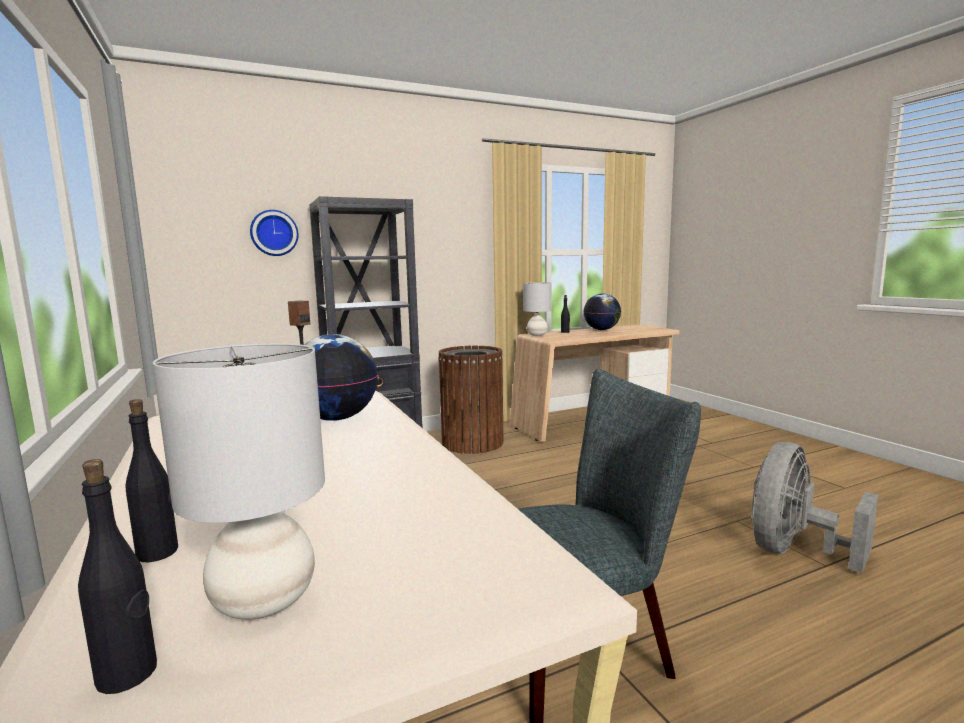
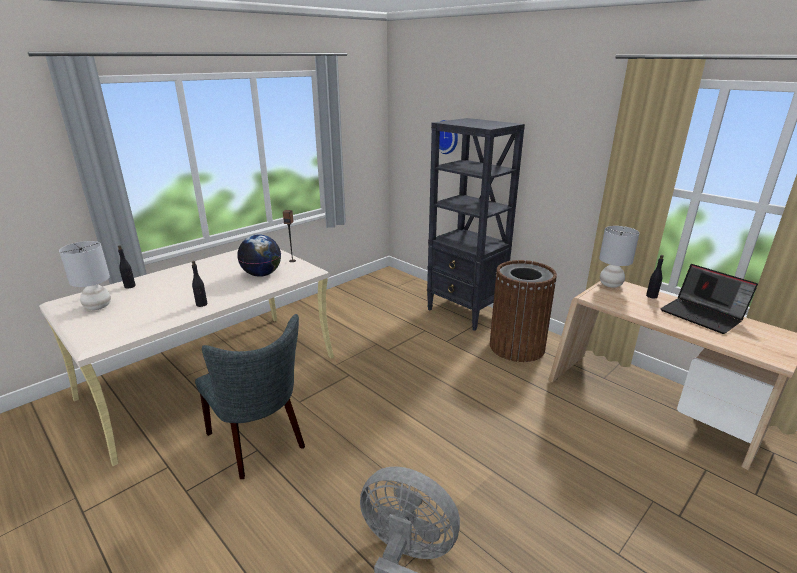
camera: 70 degrees right, 15 degrees up
(127, 674) = (74, 302): black bottle -> black bottle (201, 304)
(601, 330) = (703, 315): globe -> laptop

